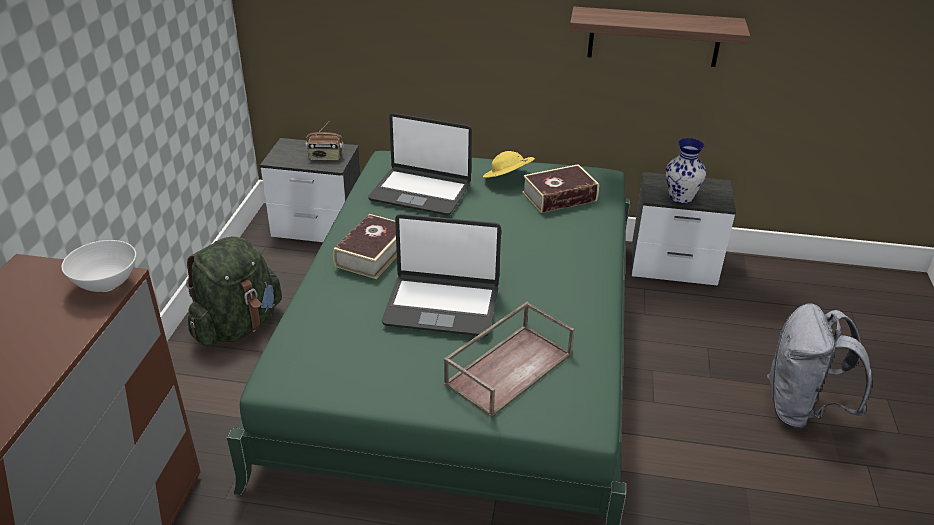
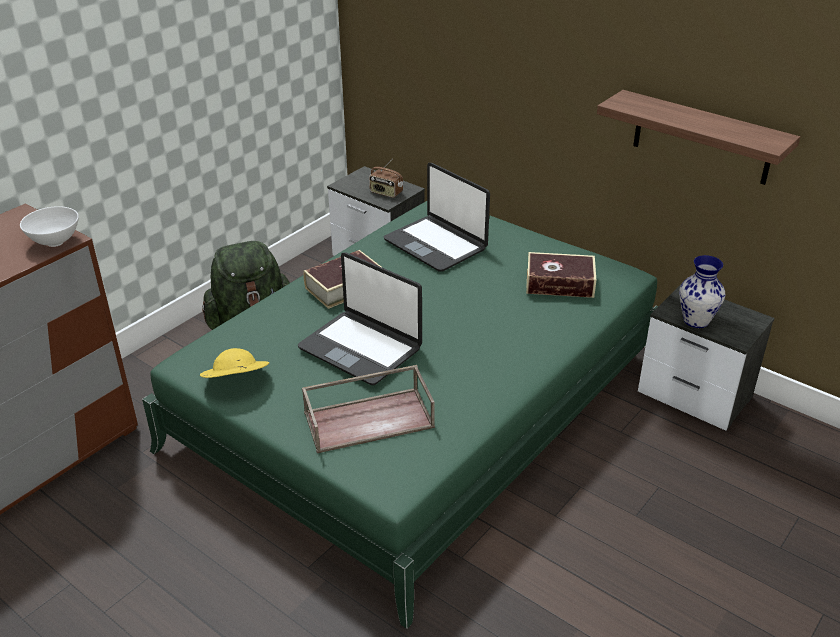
camera: 30 degrees right, 0 degrees up
(507, 179) = (526, 254): yellow hat -> yellow hat (236, 382)
(801, 409) = (708, 583): grey backpack -> none

